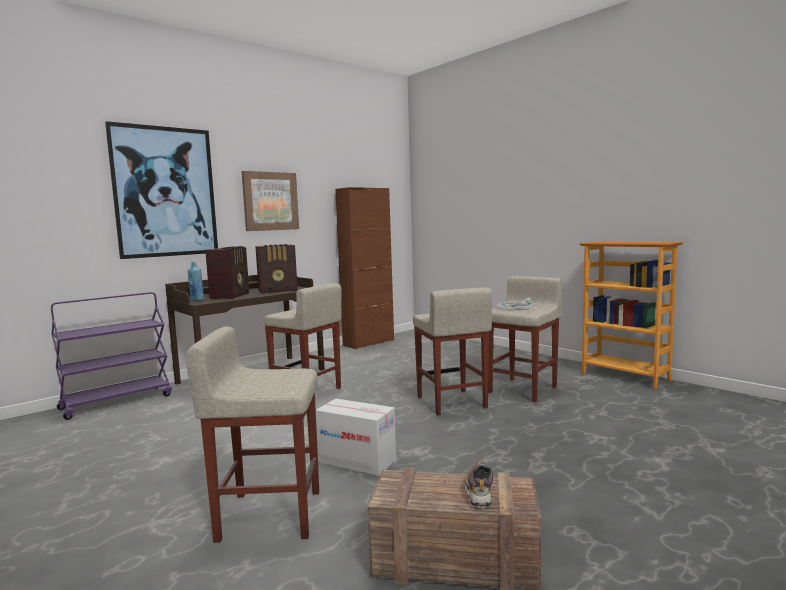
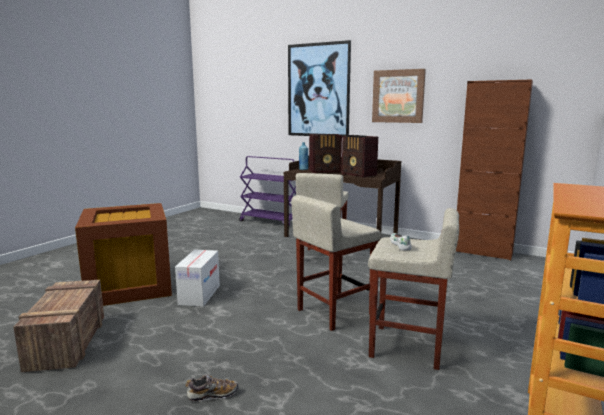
camera: 70 degrees right, 5 degrees up
(268, 515) = (131, 285): beige stool -> brown storage box
(479, 492) = (56, 306): shoe -> shoe (212, 395)

